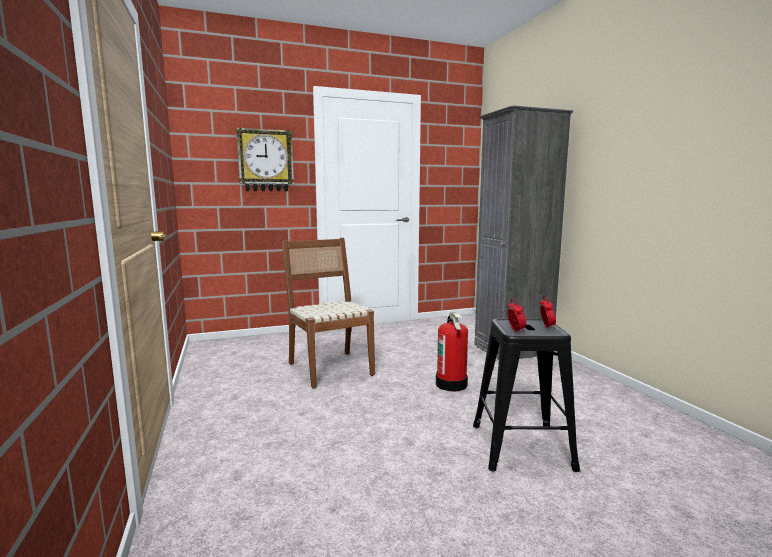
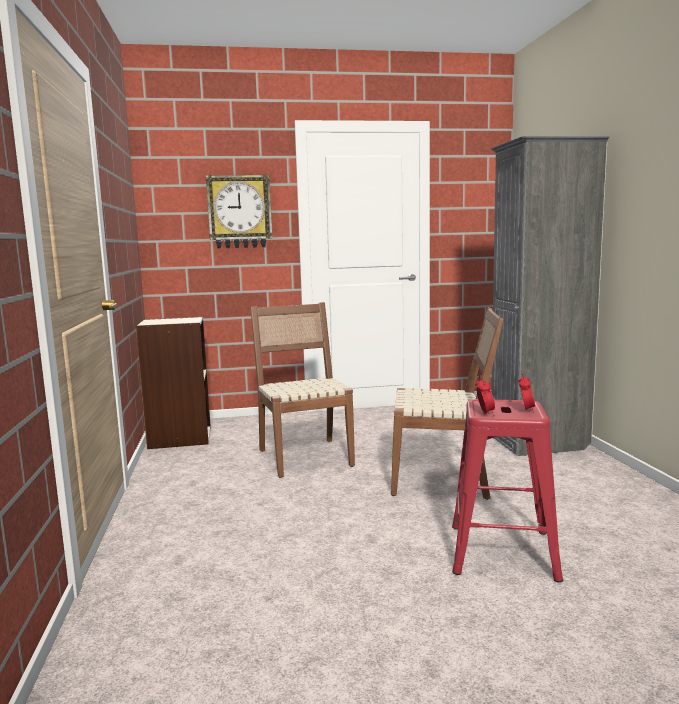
camera: 10 degrees right, 0 degrees up
(214, 355) = (179, 438): none -> bookcase
(452, 384) = (444, 480): fire extinguisher -> chair
(521, 446) = (502, 552): black stool -> red stool

